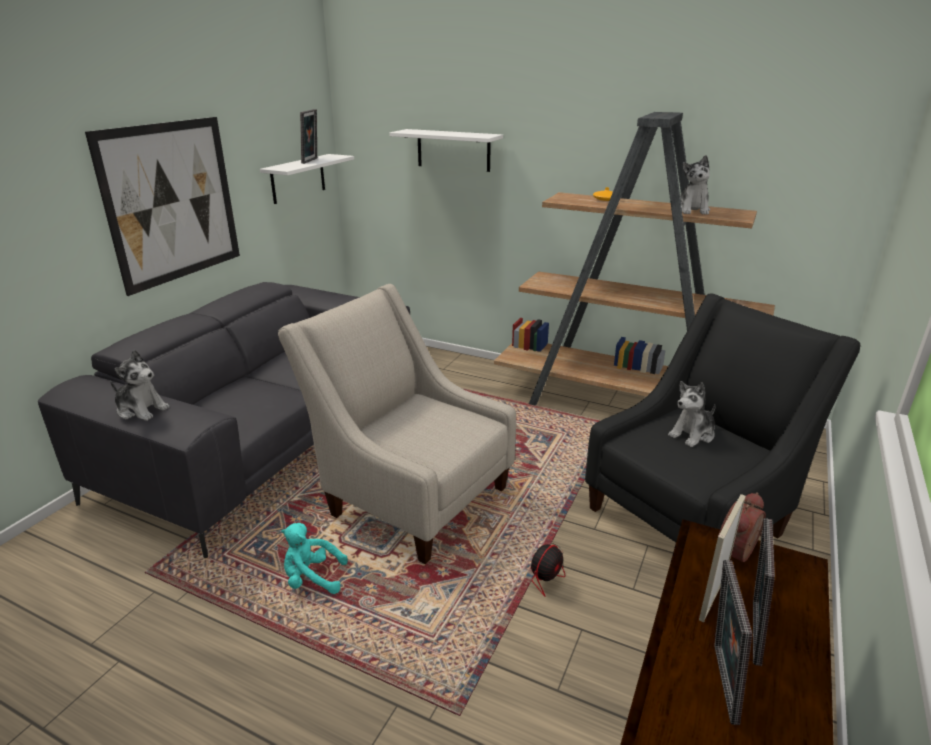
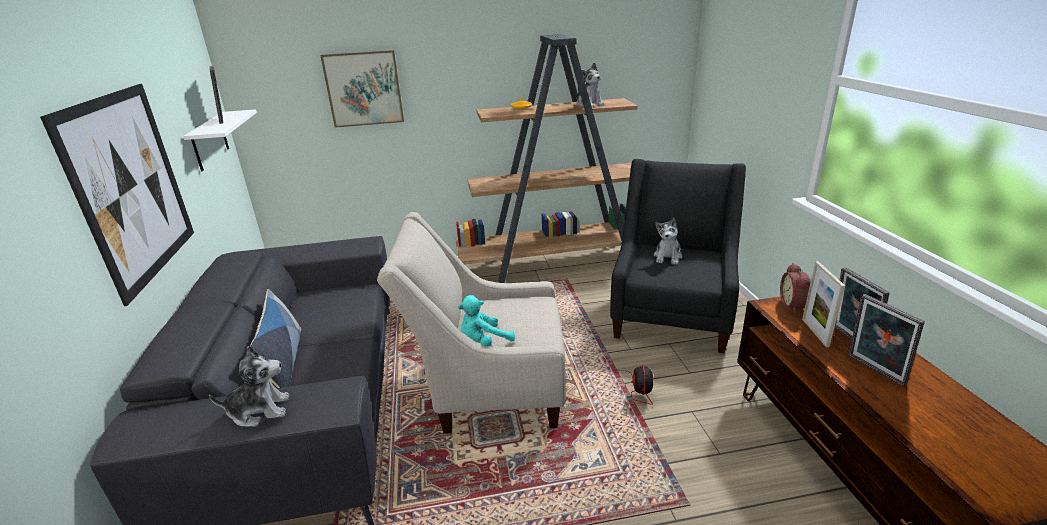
camera: 35 degrees left, 0 degrees up
(235, 388) = (283, 362): none -> pillow
(312, 578) = (487, 486): turquoise plush toy -> turquoise plush toy (484, 342)
(453, 150) = (364, 89): white shelf -> picture

